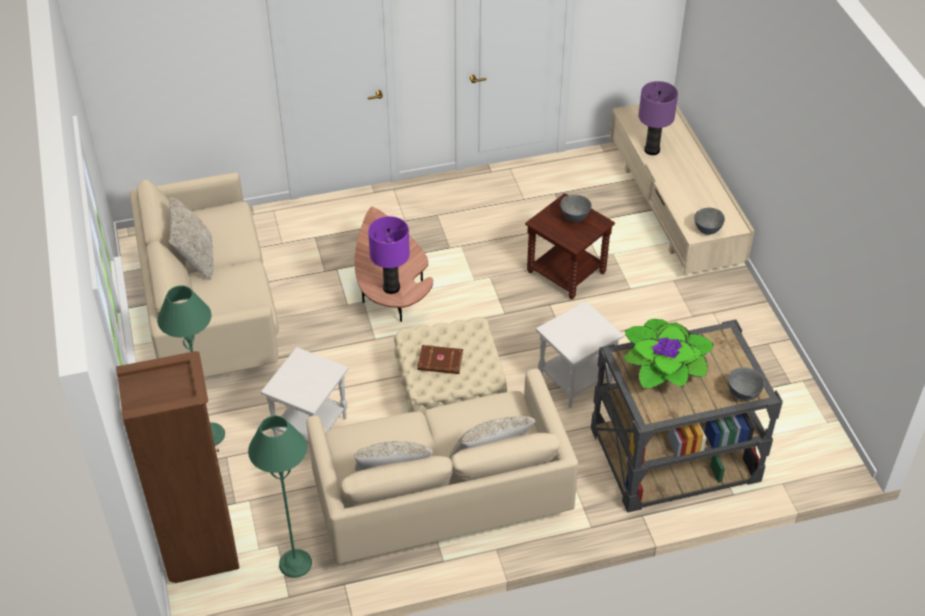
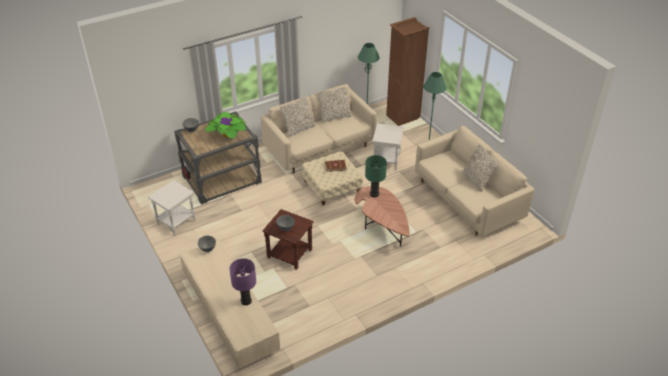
camera: 165 degrees right, 5 degrees down
(391, 287) = (374, 194): purple table lamp -> green table lamp
(575, 382) = (272, 199): white side table -> white side table (176, 222)

